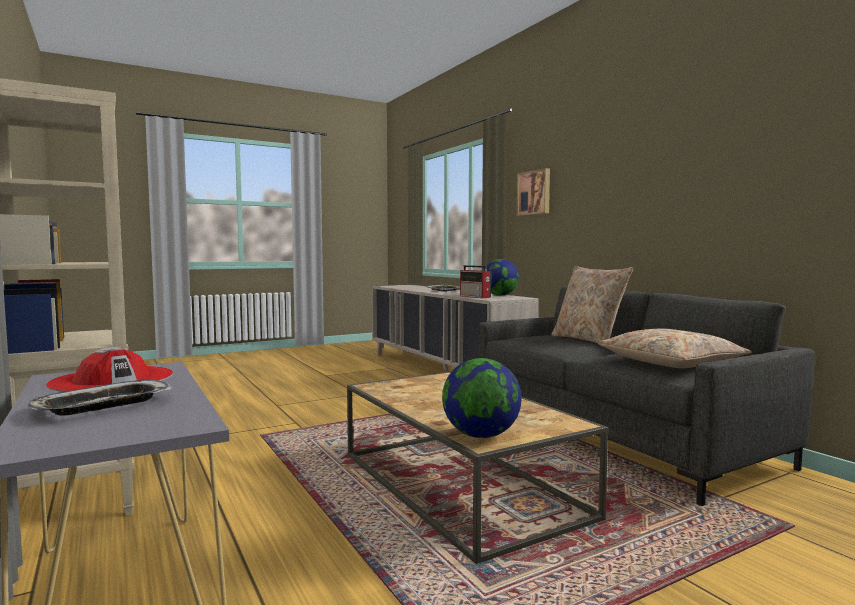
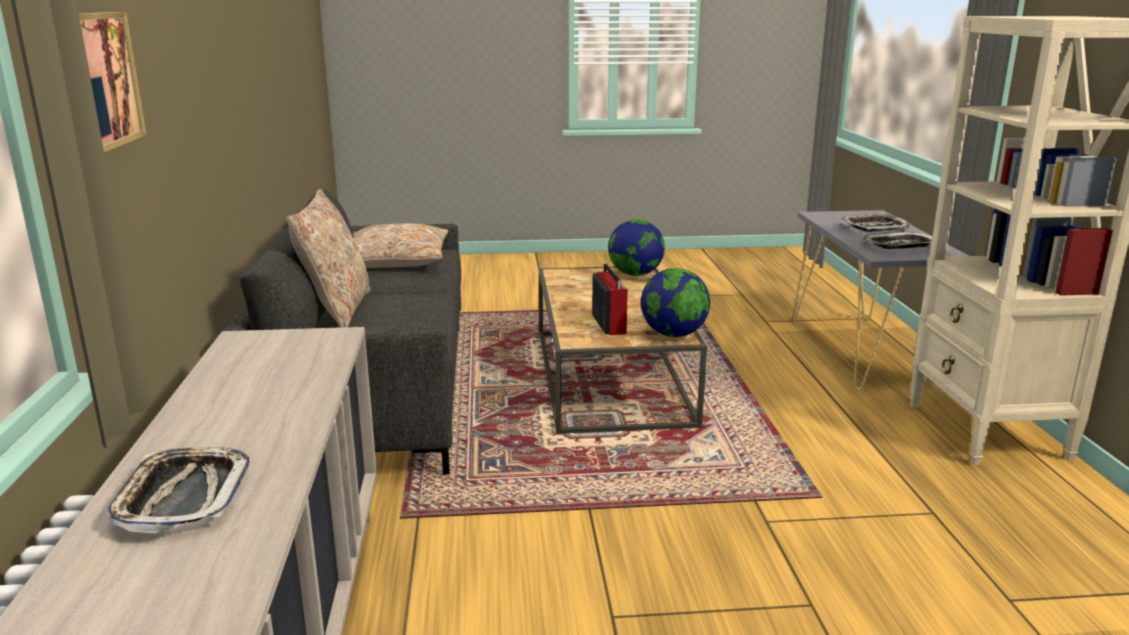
camera: 155 degrees left, 15 degrees up
(112, 380) = (900, 246): red hat -> tray
(475, 297) = (316, 364): radio -> radio (609, 323)
(500, 295) = (225, 370): globe -> globe (673, 334)

